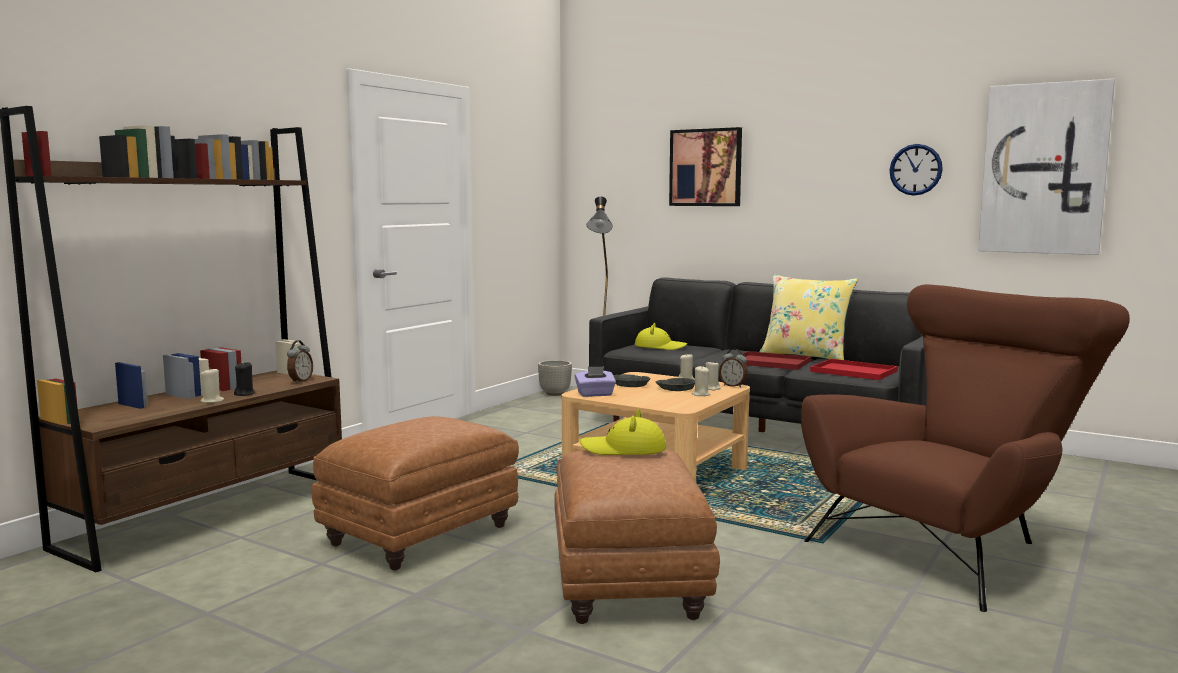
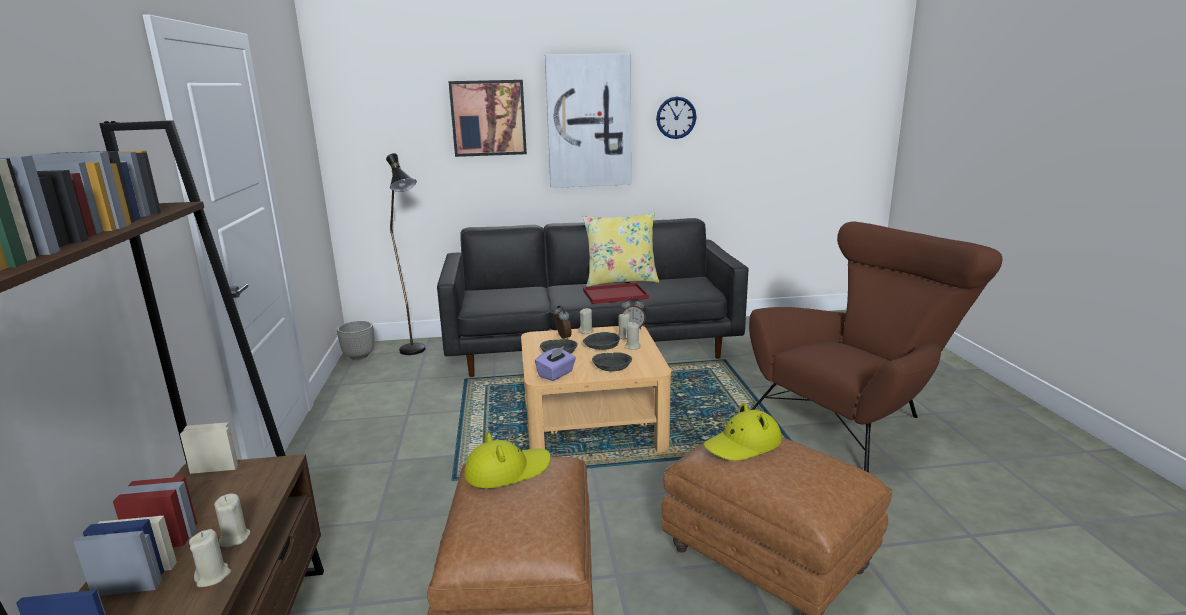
camera: 40 degrees left, 10 degrees up
(245, 394) = (234, 538): black candle -> beige candle
(300, 381) = (264, 479): alarm clock -> alarm clock (562, 337)
(651, 399) = (612, 366): none -> grey bowl
(660, 347) = (497, 296): yellow hat -> yellow hat (507, 470)
(852, 371) = (683, 291): red tray -> none
(949, 546) = (854, 418): brown armchair -> brown armchair turned 45 degrees clockwise
(1043, 169) = (764, 116): picture -> picture (589, 121)

